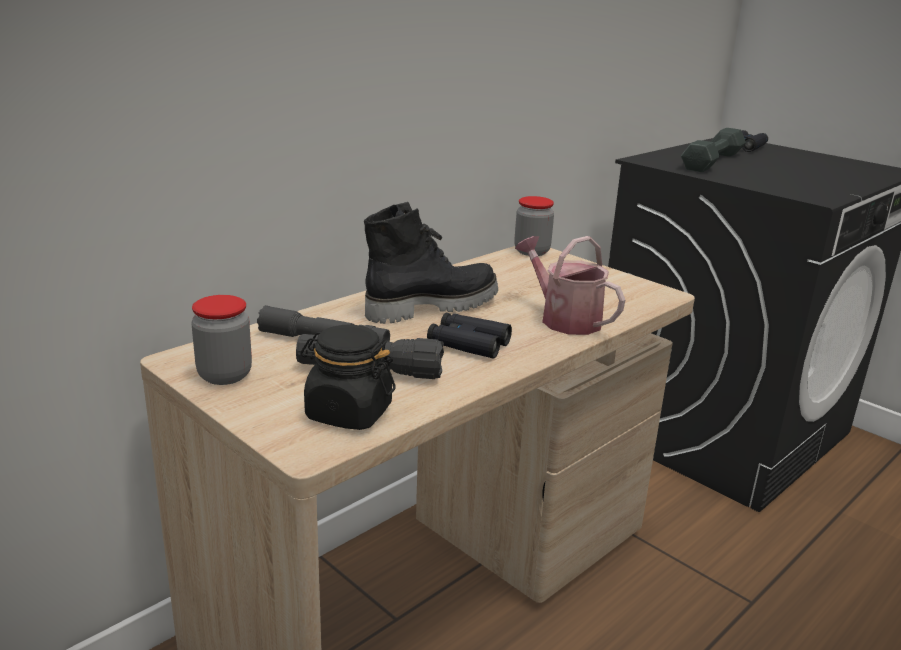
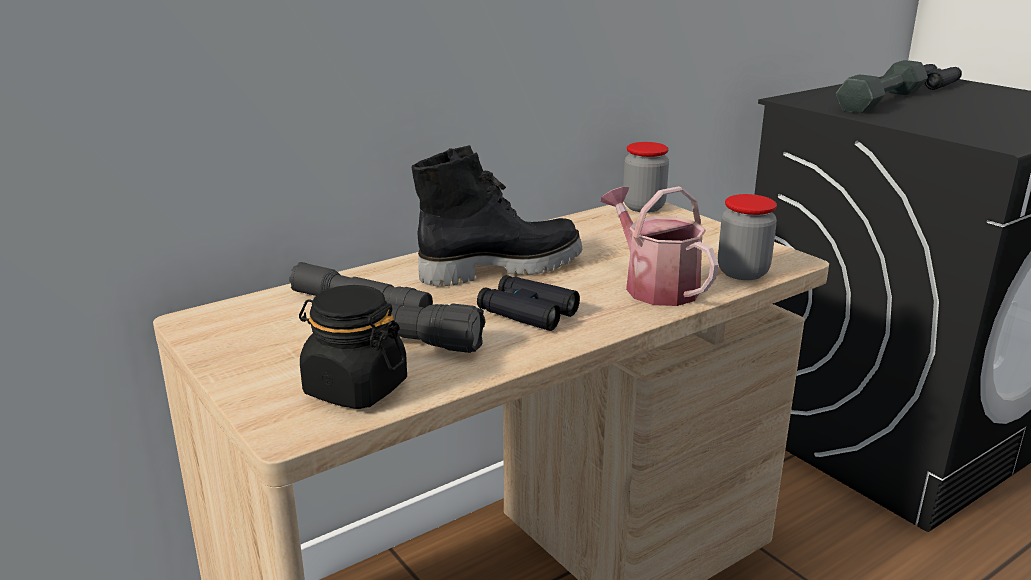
camera: 10 degrees right, 0 degrees up
(224, 375) = (236, 339): jar -> jar (742, 272)

